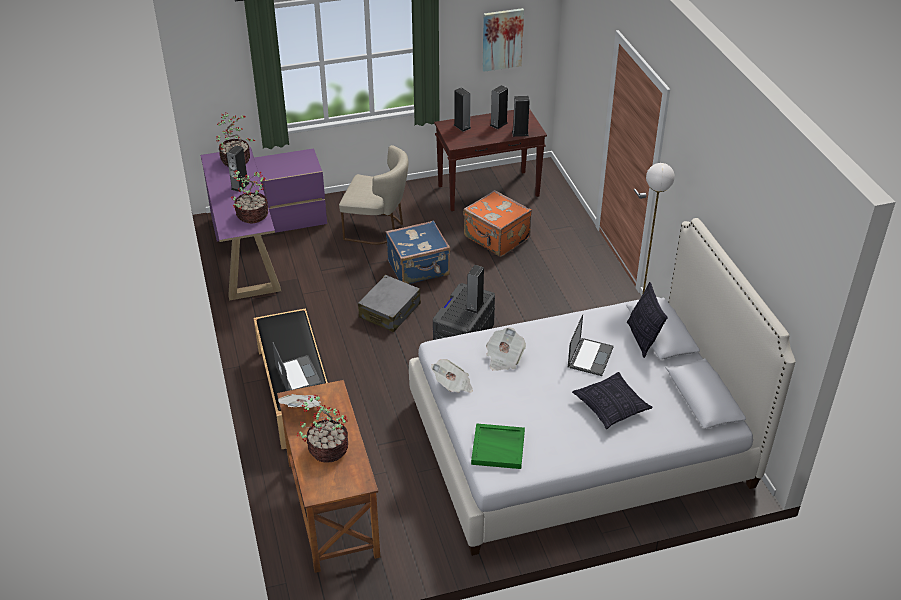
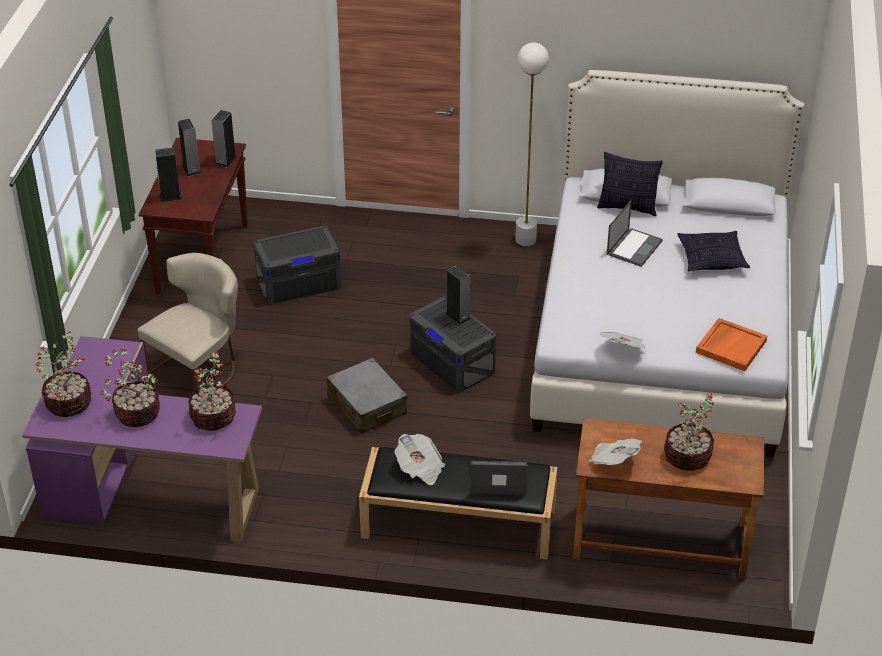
camera: 65 degrees left, 0 degrees up
(240, 186) = (136, 413): speaker -> potted plant
(419, 268) = (306, 359): blue suitcase -> none
(496, 238) = (299, 282): orange suitcase -> grey storage box
(498, 447) = (730, 346): green tray -> orange tray
(502, 39) = (135, 72): picture -> none
(504, 358) = (605, 301): newspaper -> newspaper (420, 468)
(590, 356) = (634, 247): laptop -> laptop turned 75 degrees clockwise

